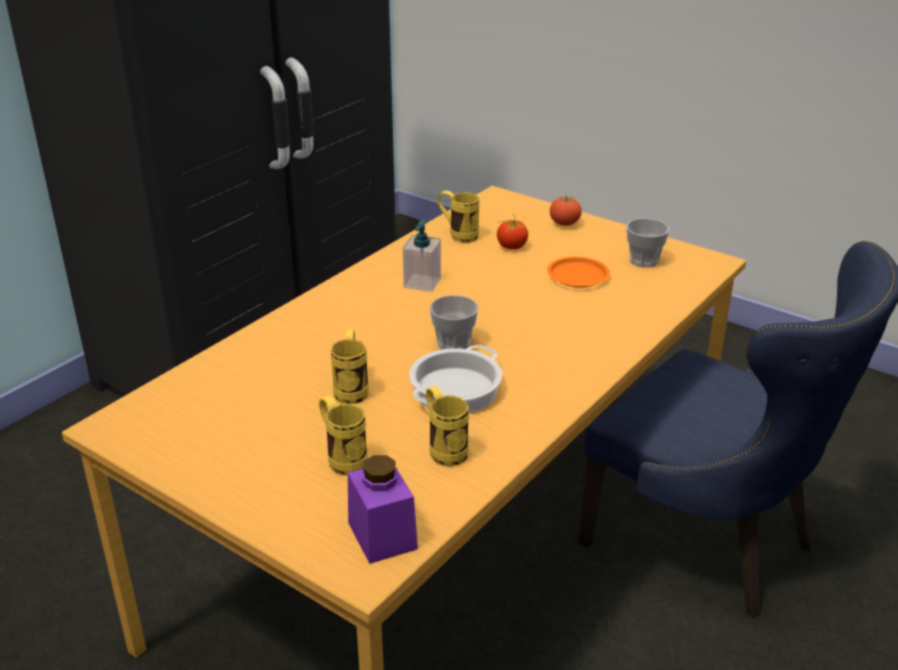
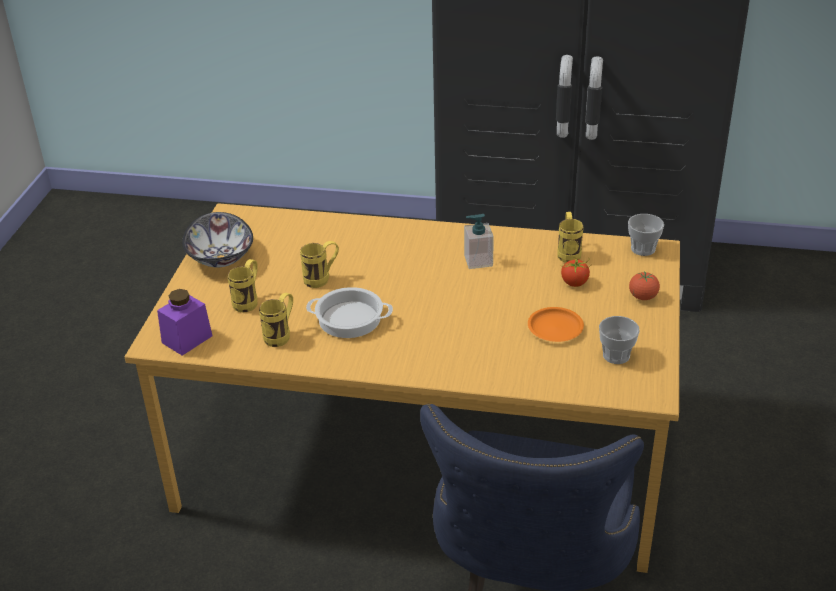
camera: 65 degrees right, 5 degrees up
(210, 458) = (221, 257): none -> bowl
(453, 344) = (406, 300): cup -> cup (643, 249)

